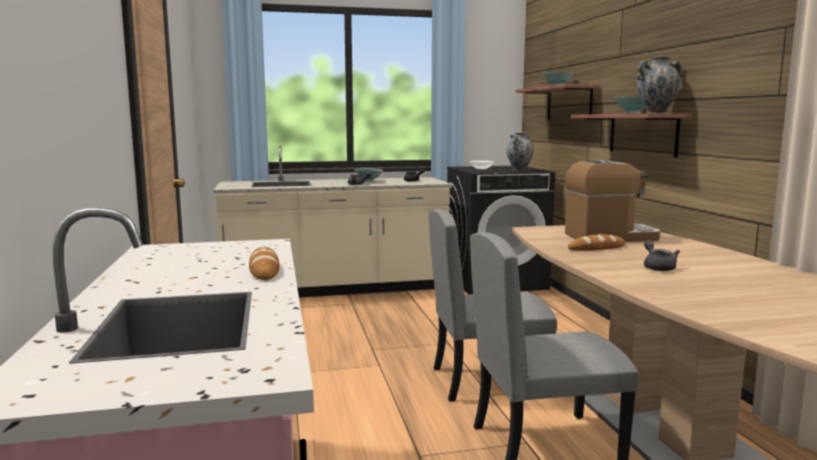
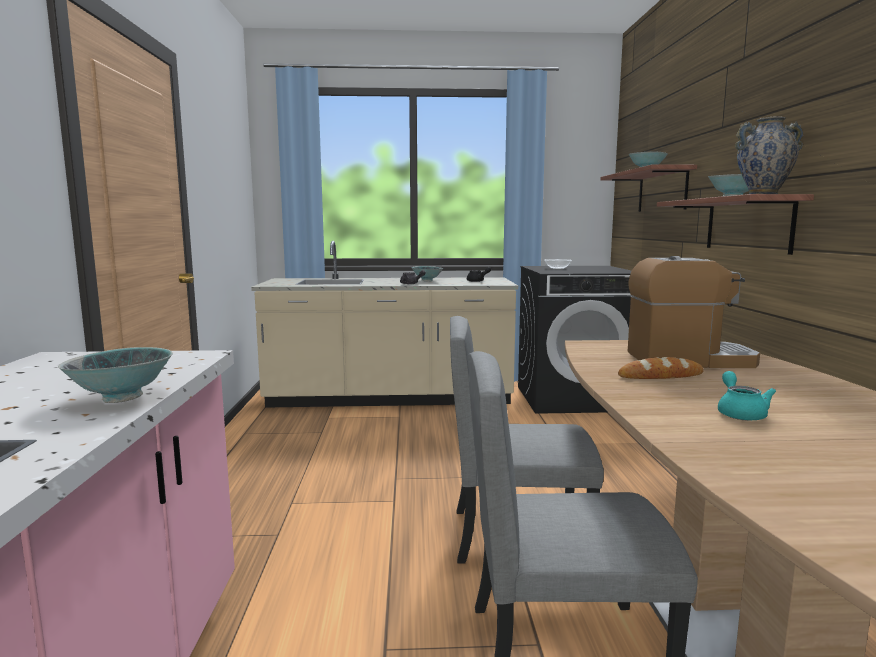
camera: 10 degrees right, 0 degrees up
(264, 269) = (122, 398): bread -> bowl
(519, 170) = (600, 271): vase -> none
(658, 267) = (740, 413): grey teapot -> turquoise teapot

